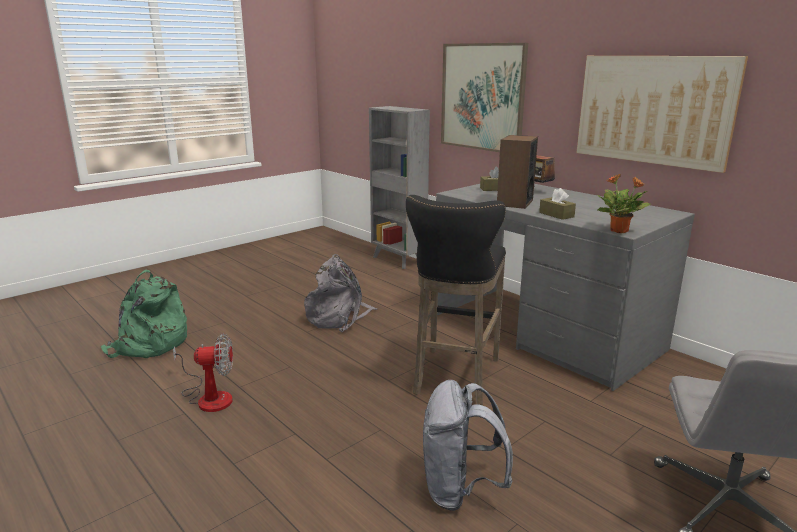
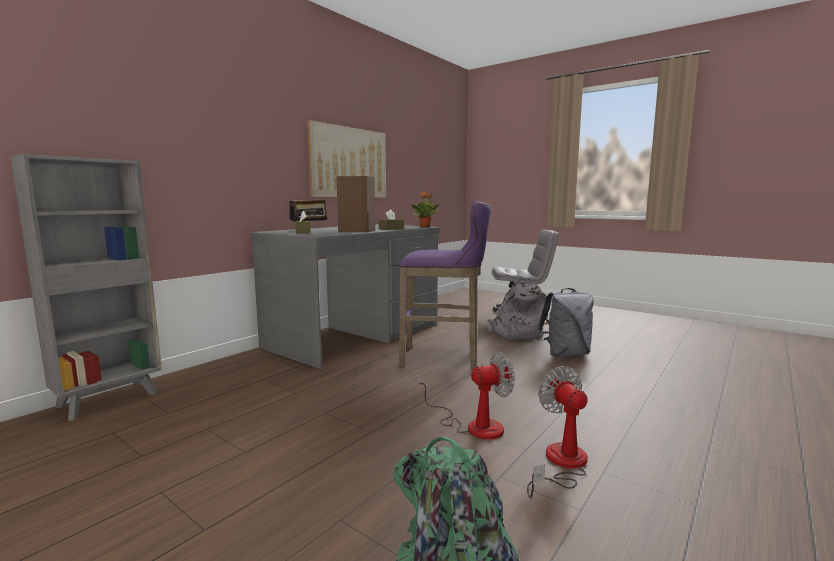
camera: 100 degrees left, 10 degrees down
(289, 371) = (473, 425): none -> fan
(339, 317) = (325, 417): grey backpack -> grey backpack (516, 334)
(455, 378) = (444, 358): black stool -> purple stool
(482, 97) = (207, 149): picture -> none

